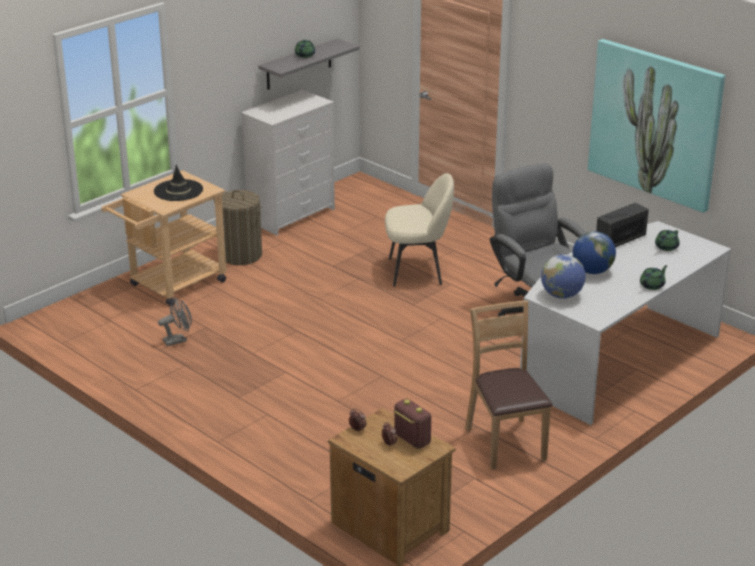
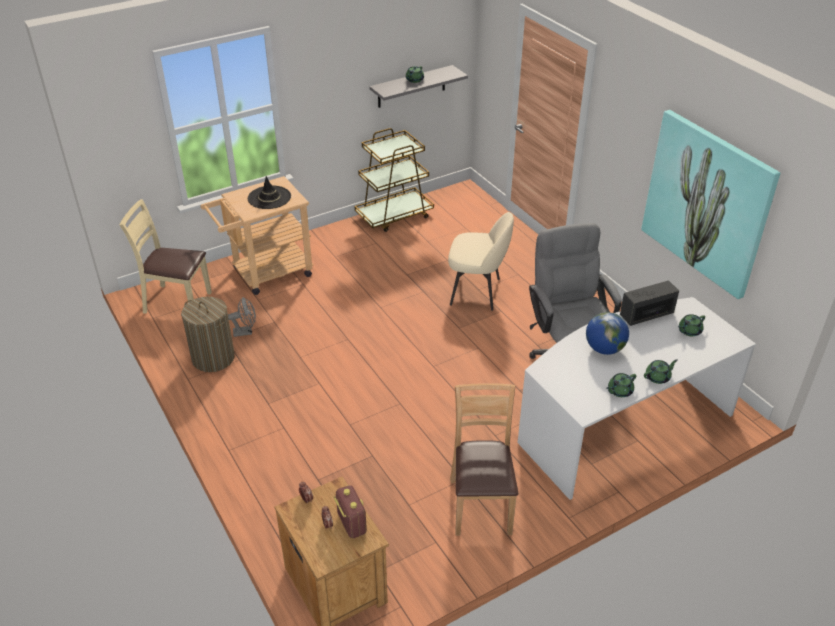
camera: 15 degrees right, 10 degrees up
(81, 325) = (177, 302): none -> beige chair
(240, 255) = (335, 251): laundry basket -> laundry basket (213, 358)
(291, 215) = (394, 215): white dresser -> brown cart
(561, 295) = (562, 374): globe -> none
(621, 300) = (619, 391): none -> green teapot

